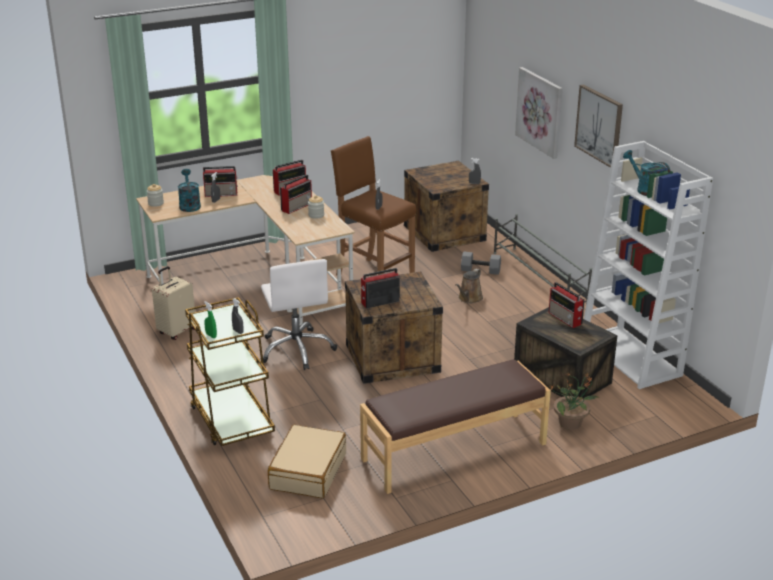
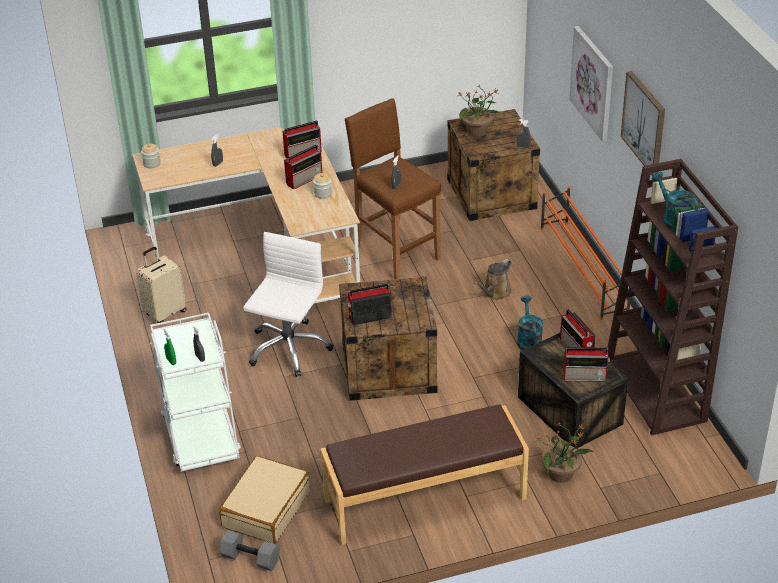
camera: 10 degrees right, 10 degrees up
(189, 205) = (187, 168): turquoise watering can -> turquoise watering can (528, 339)
(222, 194) = (226, 154): radio -> radio (585, 376)
(231, 420) = (200, 436): brown cart -> white cart
(297, 349) = (288, 348): white office chair -> white office chair turned 150 degrees counterclockwise
(432, 175) = (477, 131): none -> potted plant
(480, 270) = (518, 253): grey dumbbell -> grey dumbbell (249, 559)
(539, 278) = (583, 269): grey shoe rack -> orange shoe rack
(631, 358) = (656, 391): white bookcase -> brown bookcase

